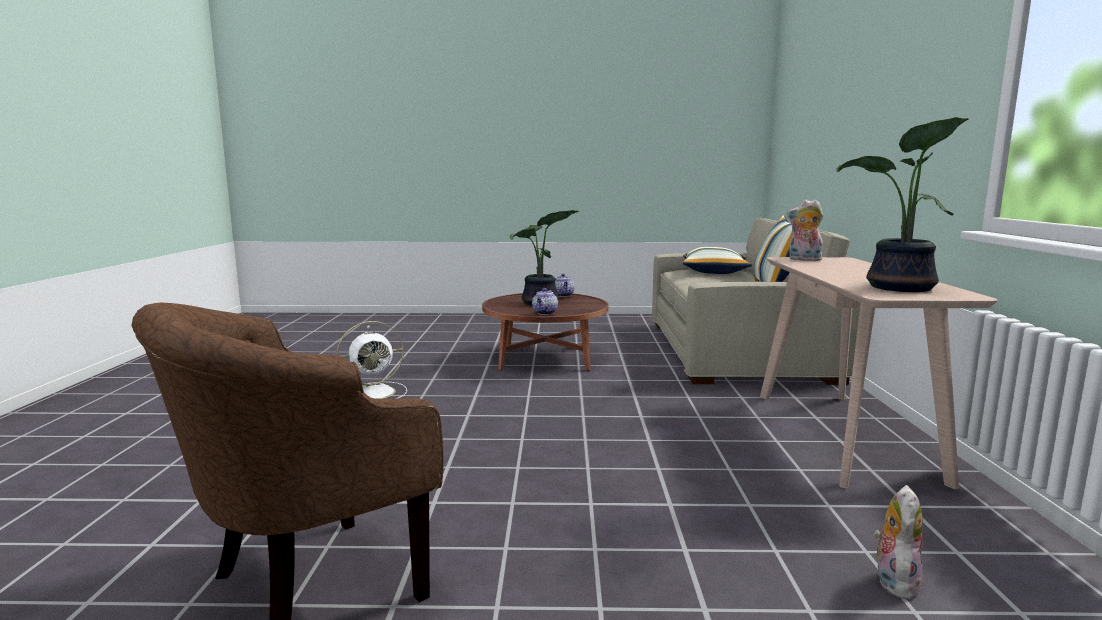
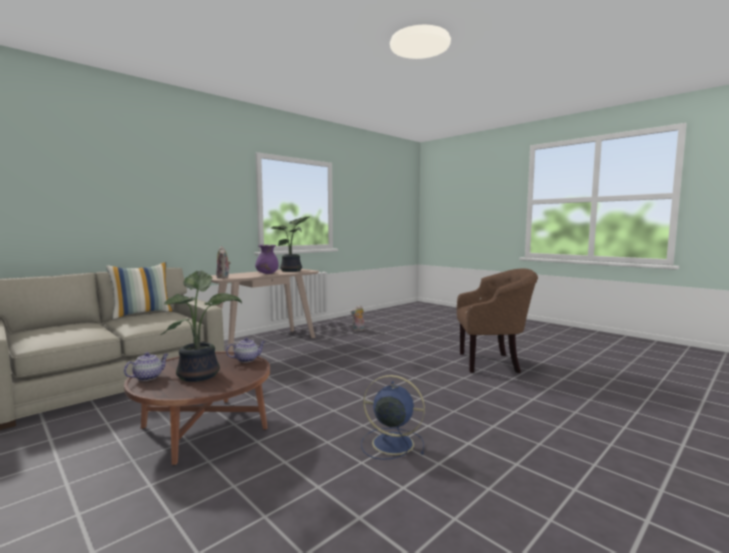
camera: 135 degrees left, 5 degrees down
(375, 393) = (391, 443): white fan -> blue fan
(714, 272) = (59, 330): pillow -> none
(842, 274) = (267, 273): none -> purple vase

